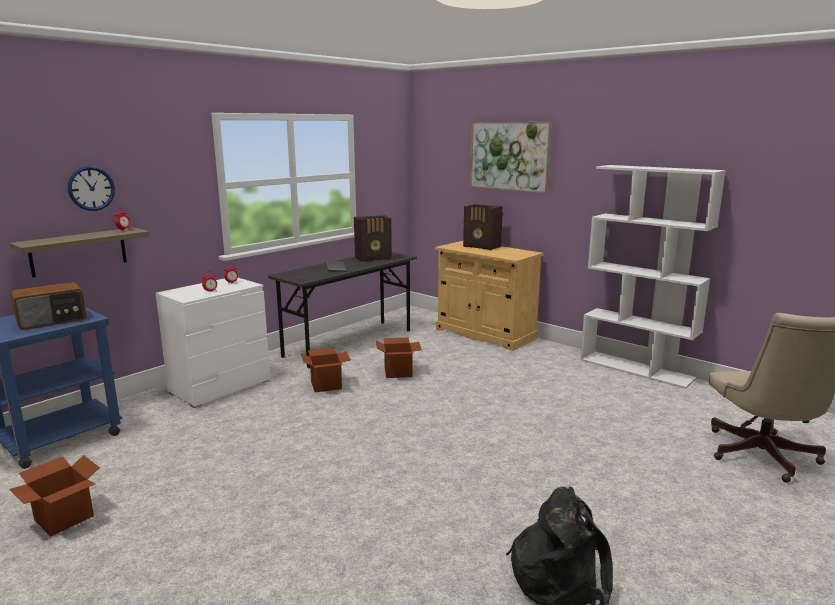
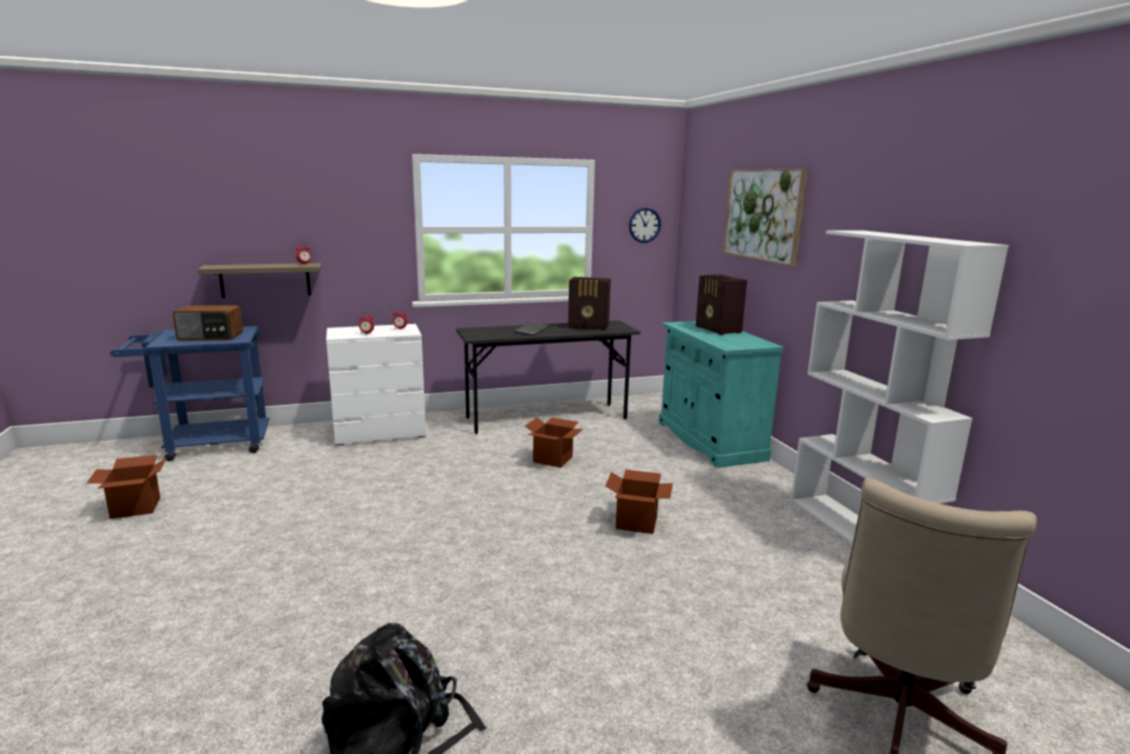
camera: 30 degrees right, 0 degrees up
(91, 188) = (280, 222): wall clock -> wall clock (644, 225)
(326, 385) = (467, 454): cardboard box -> cardboard box (636, 523)
(485, 334) = (709, 441): beige cabinet -> turquoise cabinet

